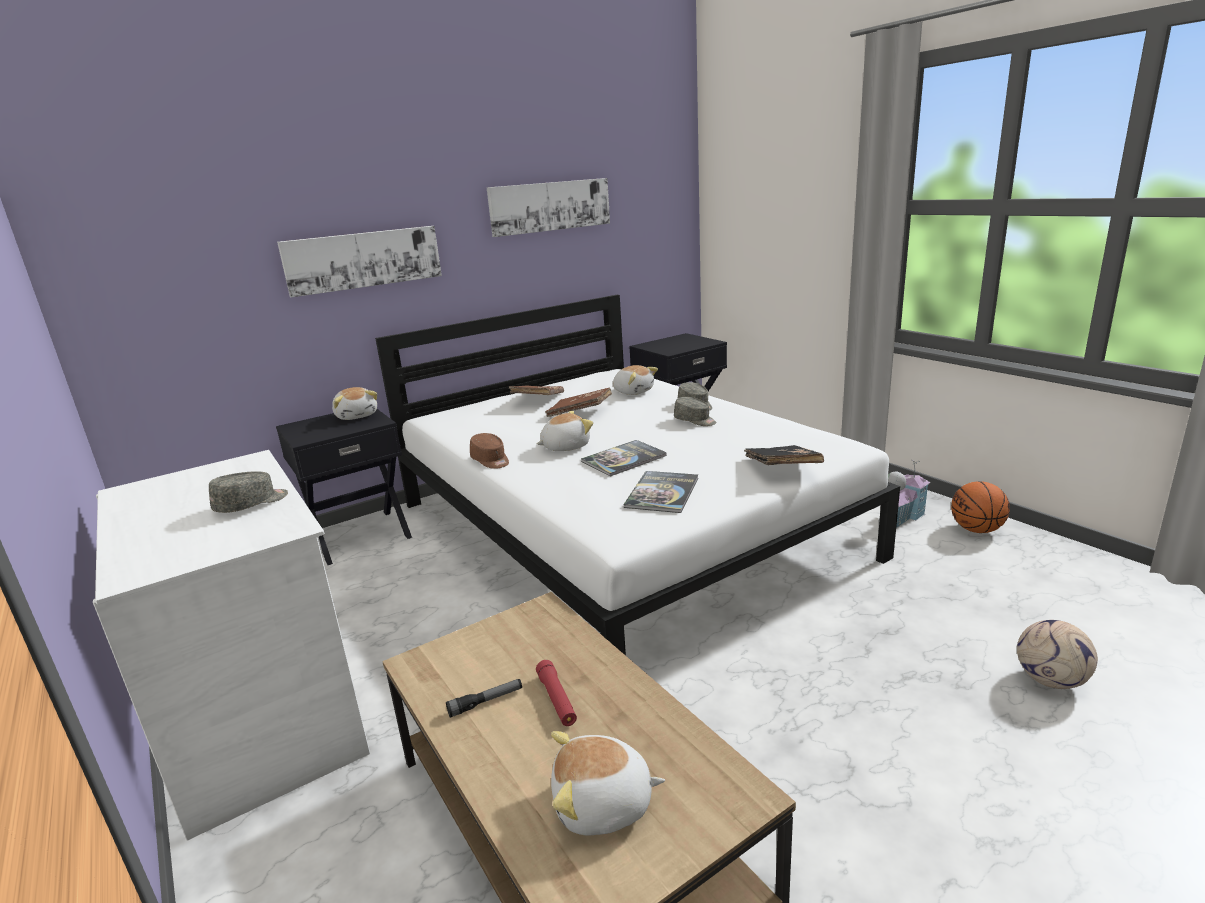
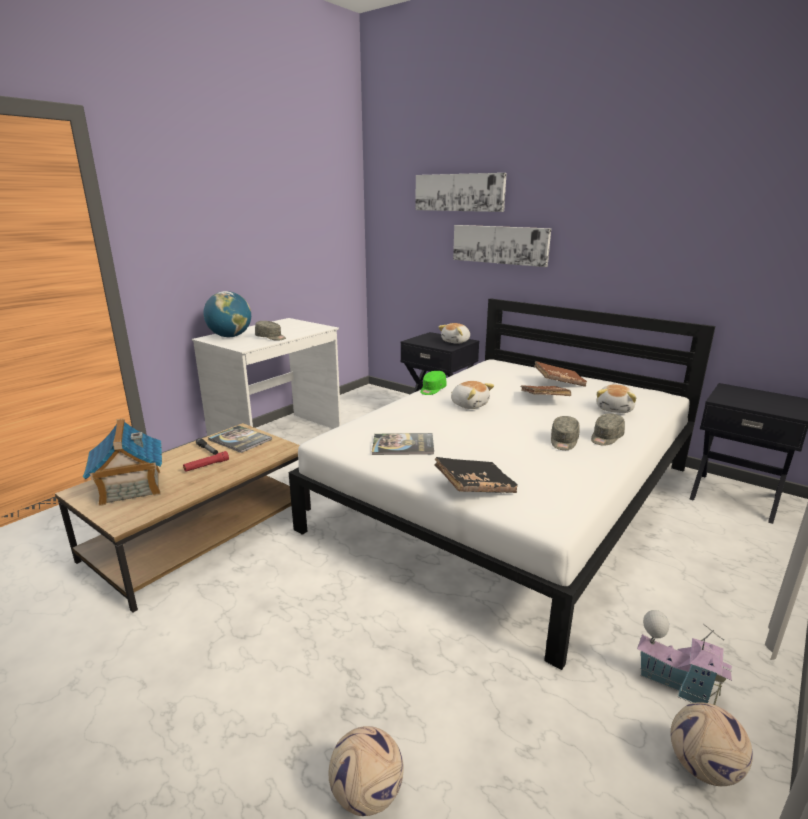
camera: 70 degrees right, 0 degrees up
(165, 548) = (230, 336): none -> globe
(491, 460) = (432, 390): brown cap -> green cap
(550, 206) = (664, 226): picture -> picture (459, 192)
(603, 805) = (130, 487): plush toy -> toy house
(624, 459) = (458, 425): book -> book (240, 440)
(976, 530) = (703, 768): basketball -> football

